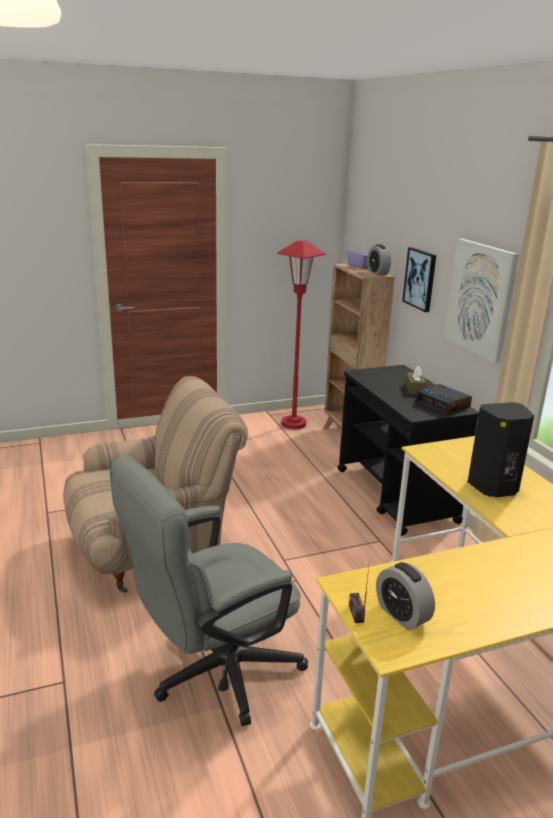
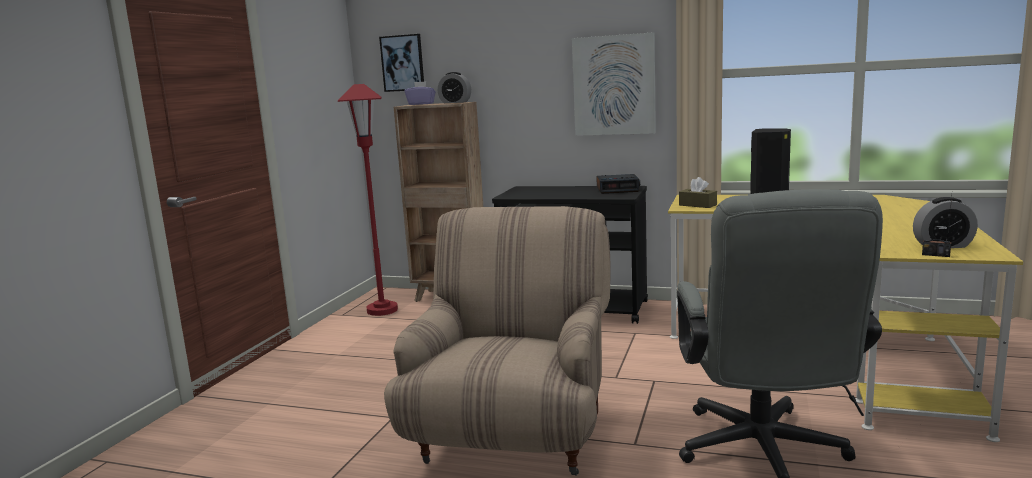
camera: 50 degrees left, 10 degrees down
(414, 389) = (572, 190): brown tissue box -> brown tissue box (697, 205)
(420, 279) = (516, 93): picture -> picture (403, 63)

